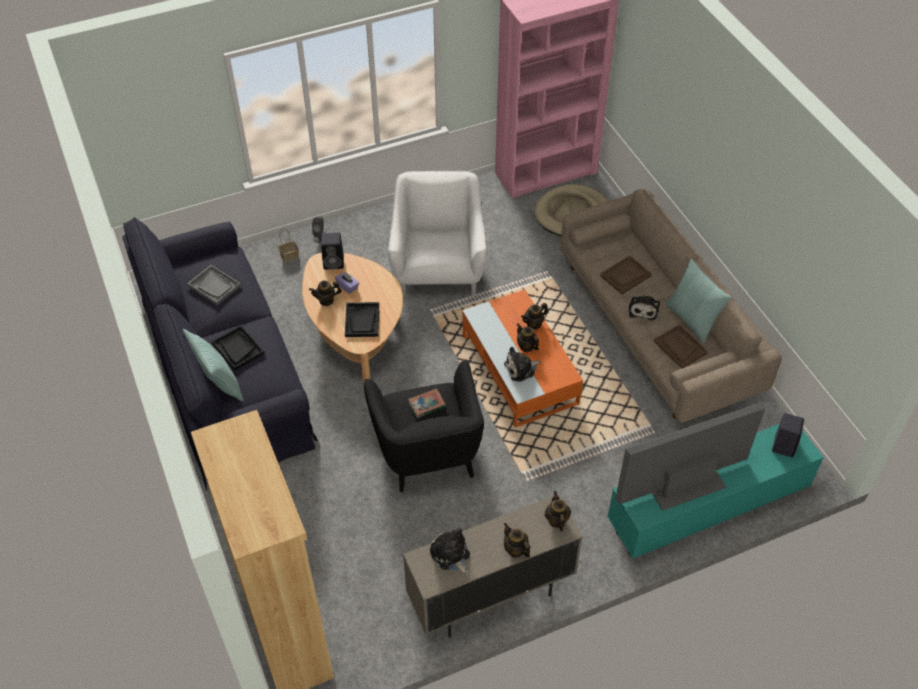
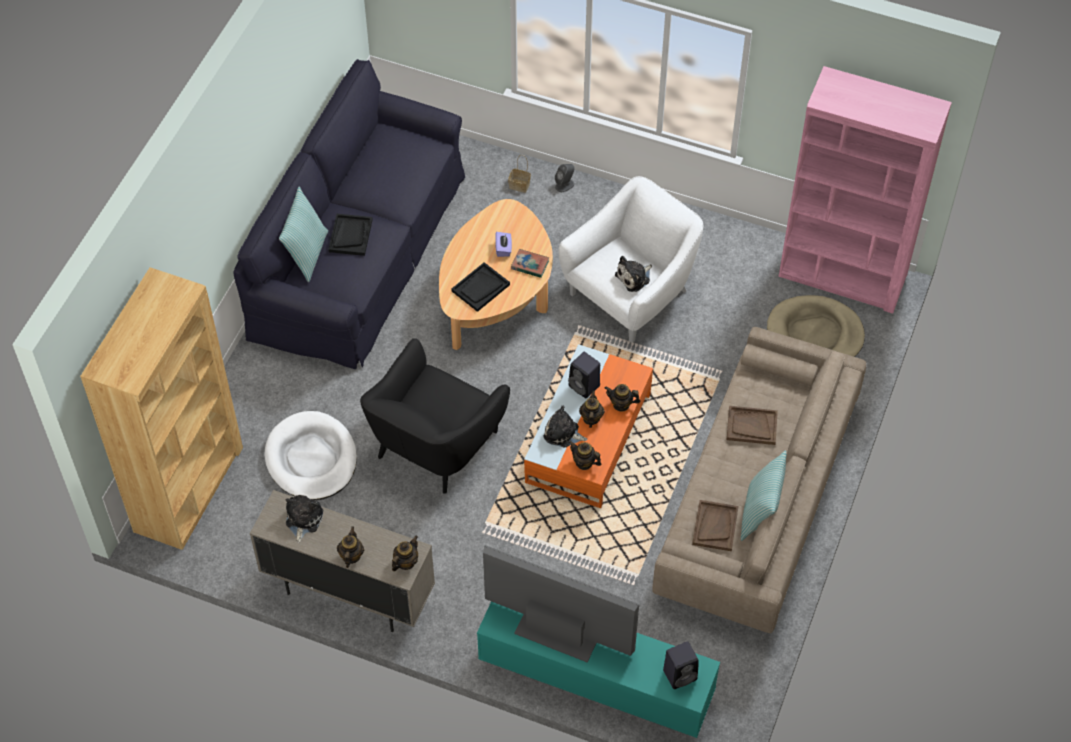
camera: 45 degrees right, 5 degrees up
(214, 286) = (391, 167): grey tray -> none
(326, 300) = (473, 248): teapot -> teapot (584, 463)
(334, 262) = (518, 218): black speaker -> black speaker (585, 386)
(355, 532) = (311, 459): none -> white dog bed
(427, 405) = (447, 399): book -> book (530, 265)
(643, 309) = (728, 468): plush toy -> plush toy (634, 277)

